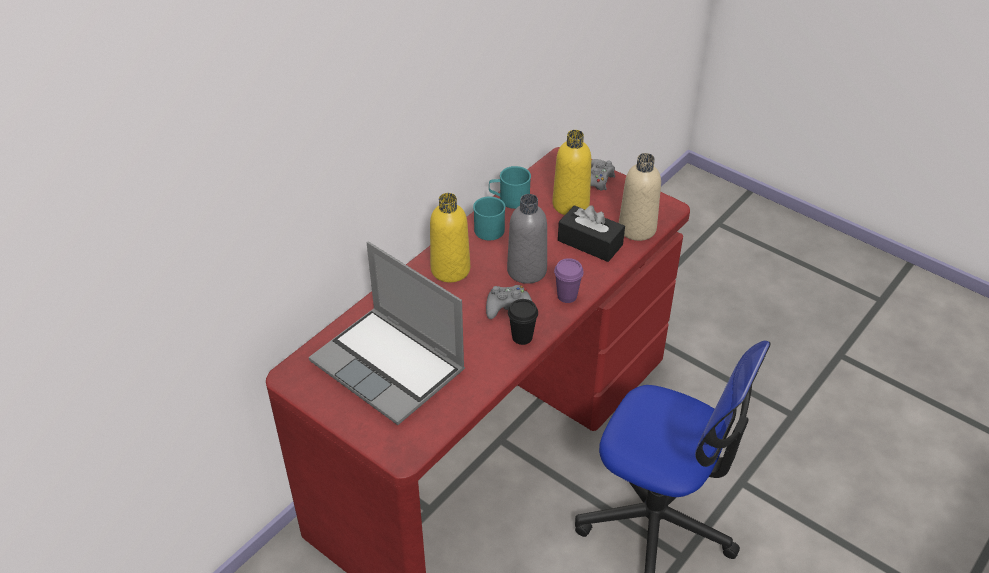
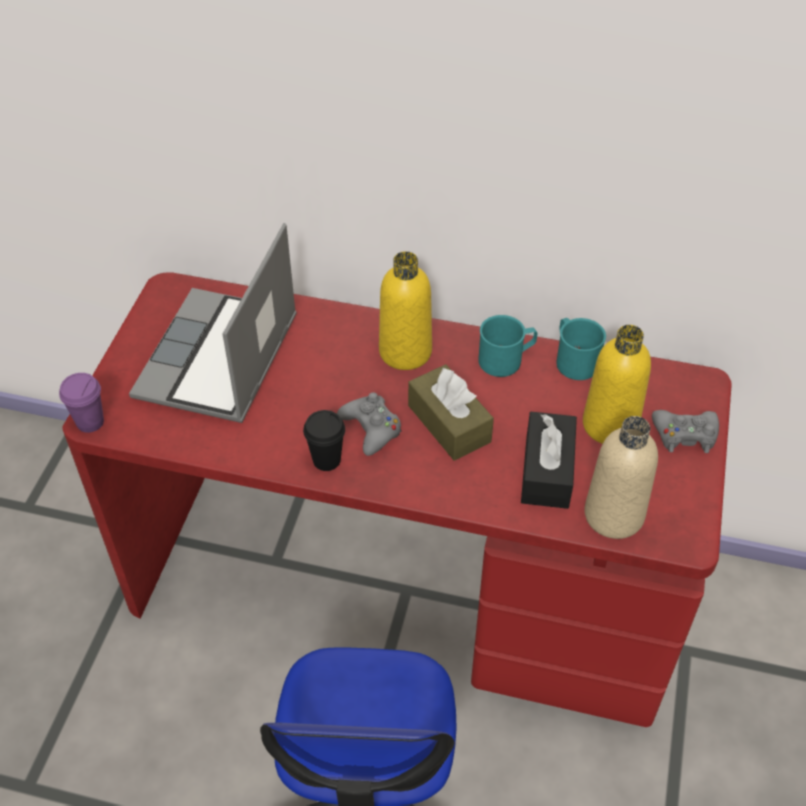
camera: 65 degrees right, 5 degrees up
(527, 270) = (449, 423): grey bottle -> brown tissue box
(567, 296) = (427, 480): purple cup -> purple cup (90, 422)

